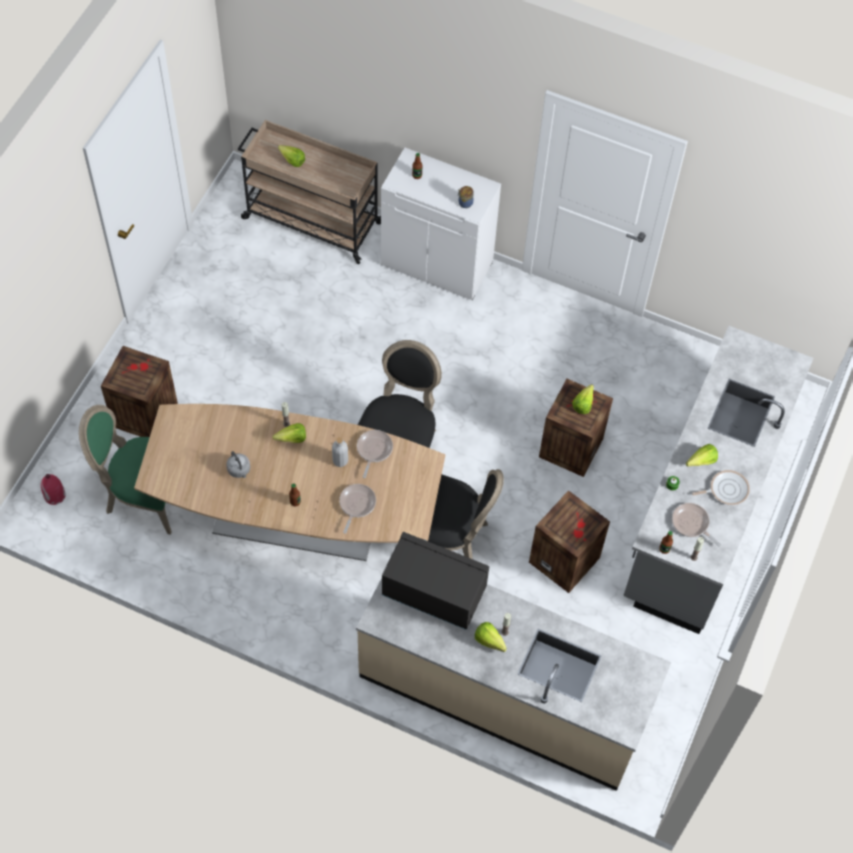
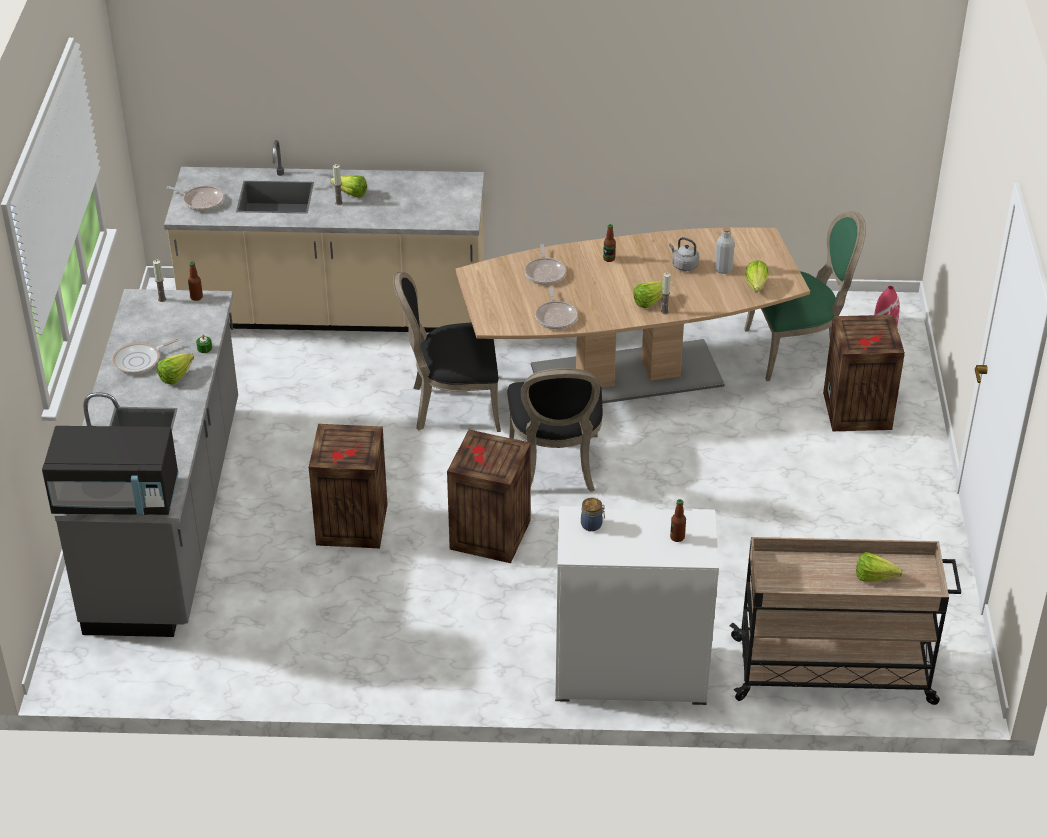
camera: 160 degrees right, 20 degrees down
(340, 461) = (585, 299): grey bottle -> grey bottle (723, 269)
(433, 592) = (423, 210): black microwave -> black microwave (117, 498)
(565, 560) = (315, 424): crate -> crate (488, 535)
(585, 402) = (341, 452): lettuce -> lettuce (755, 288)
(691, 524) = (172, 323): frying pan -> frying pan (201, 201)

